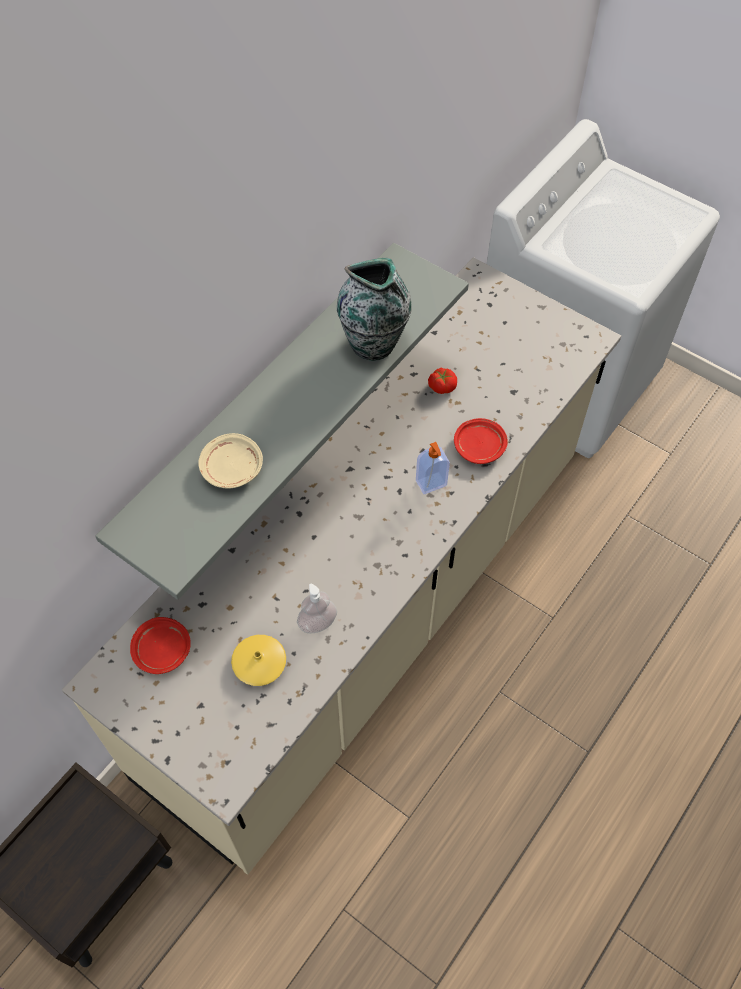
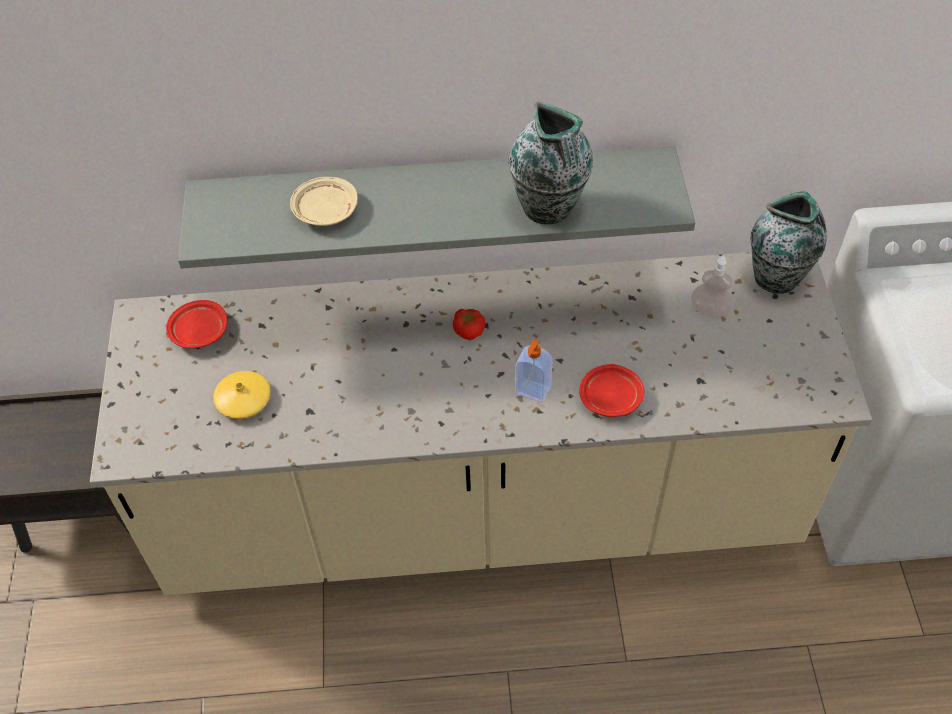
camera: 50 degrees right, 5 degrees down
(317, 623) = (316, 410): soap dispenser -> soap dispenser (710, 310)
(442, 386) = (642, 325): tomato -> tomato (469, 330)
(477, 292) = (777, 277): none -> vase

